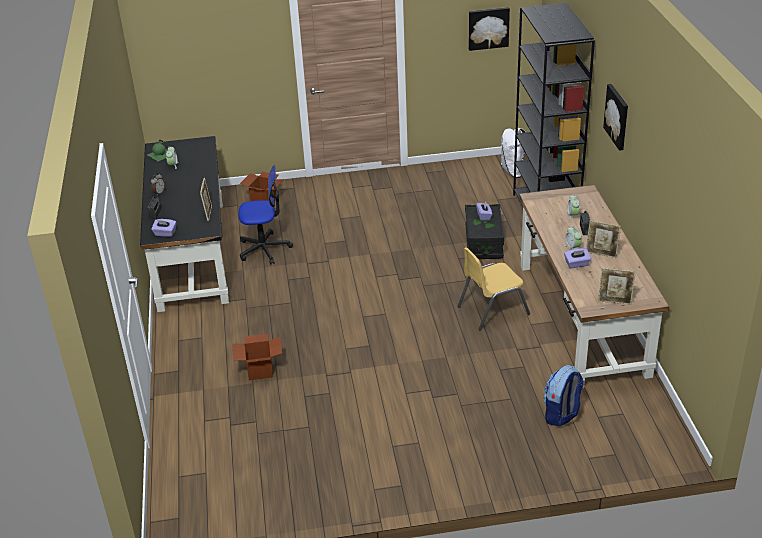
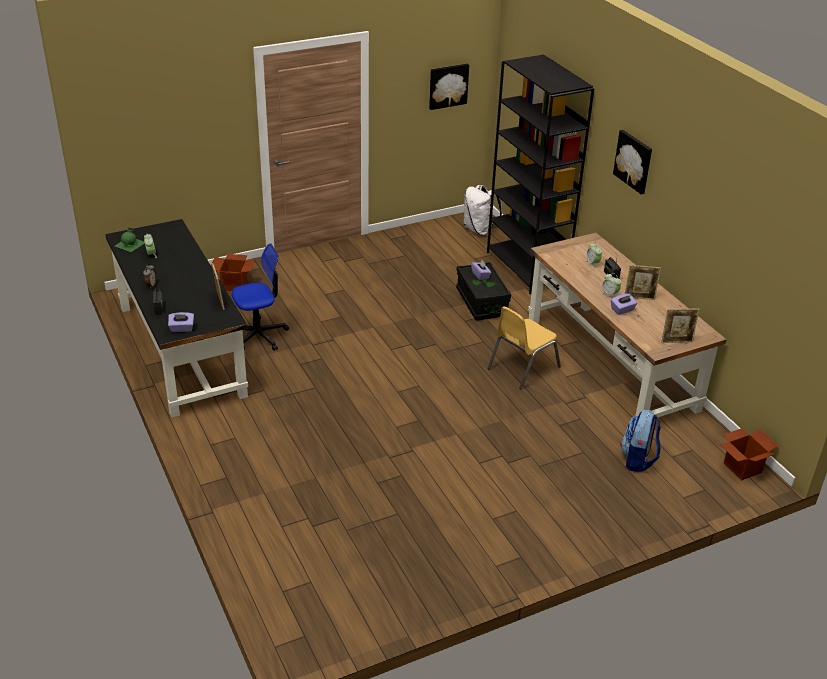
camera: 20 degrees left, 0 degrees up
(260, 370) = (317, 463): cardboard box -> cardboard box (742, 468)

